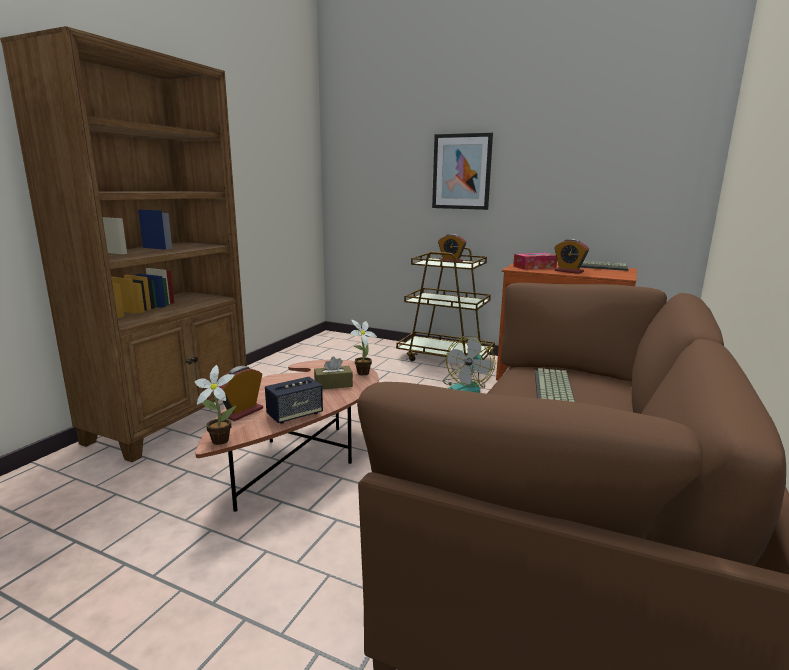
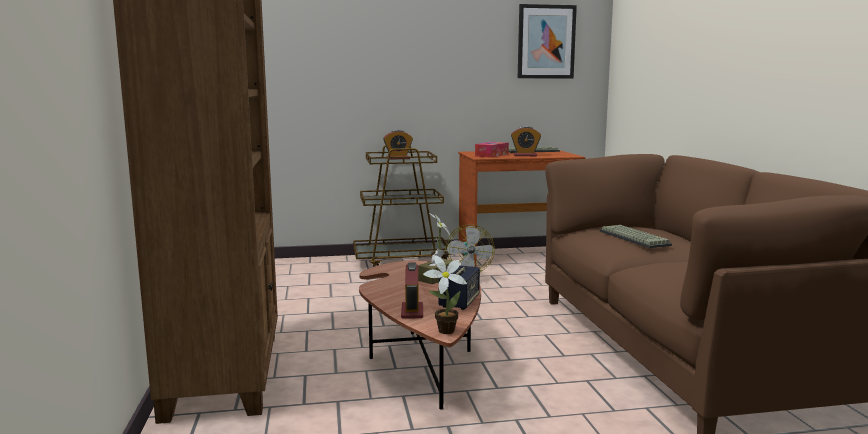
camera: 35 degrees left, 5 degrees down
(461, 172) = (393, 67): picture -> picture (546, 42)

